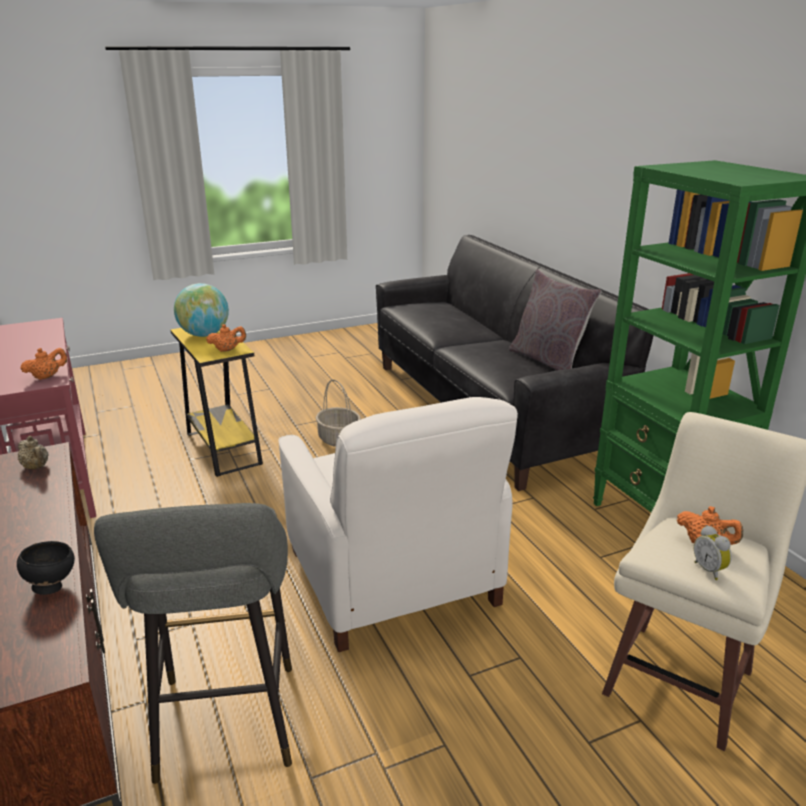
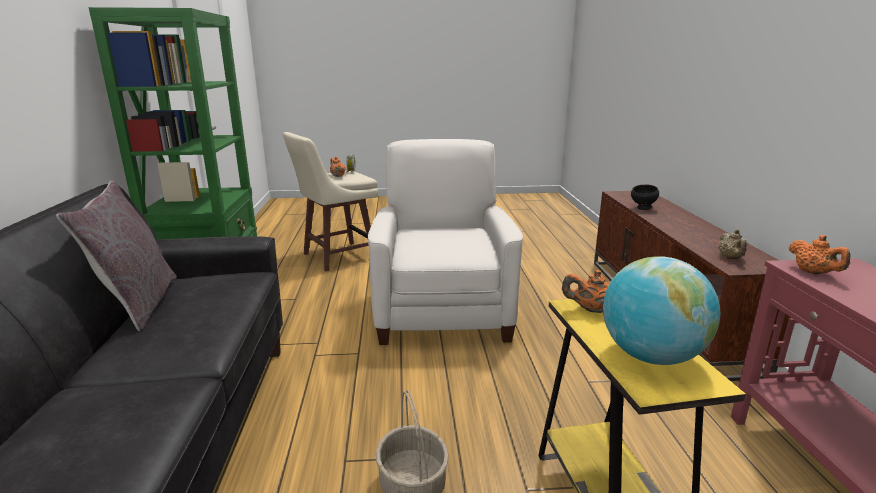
camera: 160 degrees left, 5 degrees down
(36, 467) = (730, 258): beige teapot -> beige teapot turned 150 degrees counterclockwise
(47, 377) = (813, 273): orange teapot -> orange teapot turned 90 degrees counterclockwise
(226, 729) = (555, 275): grey stool -> none

